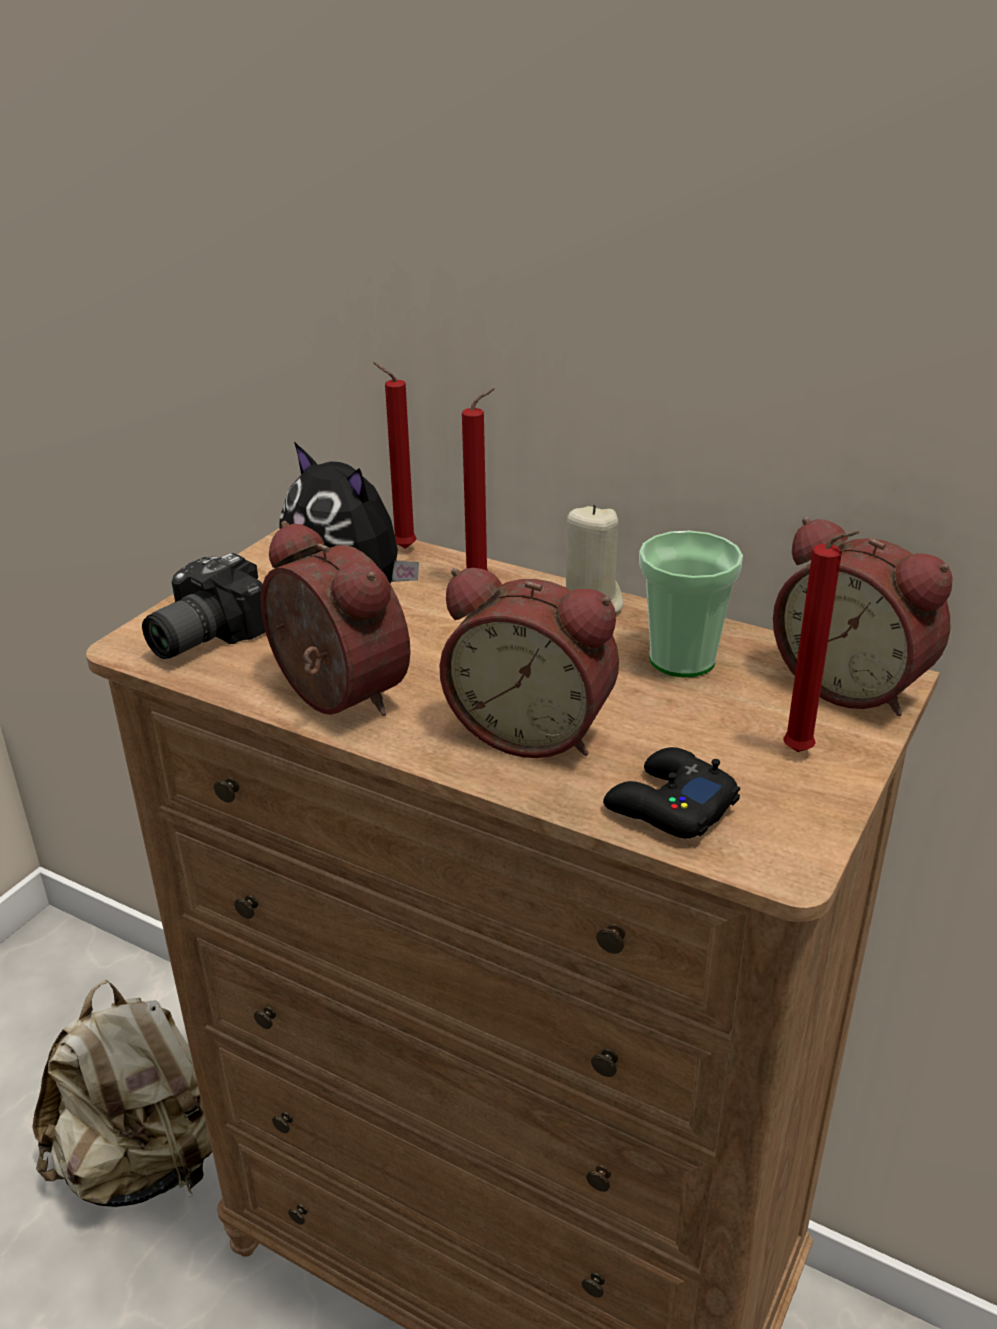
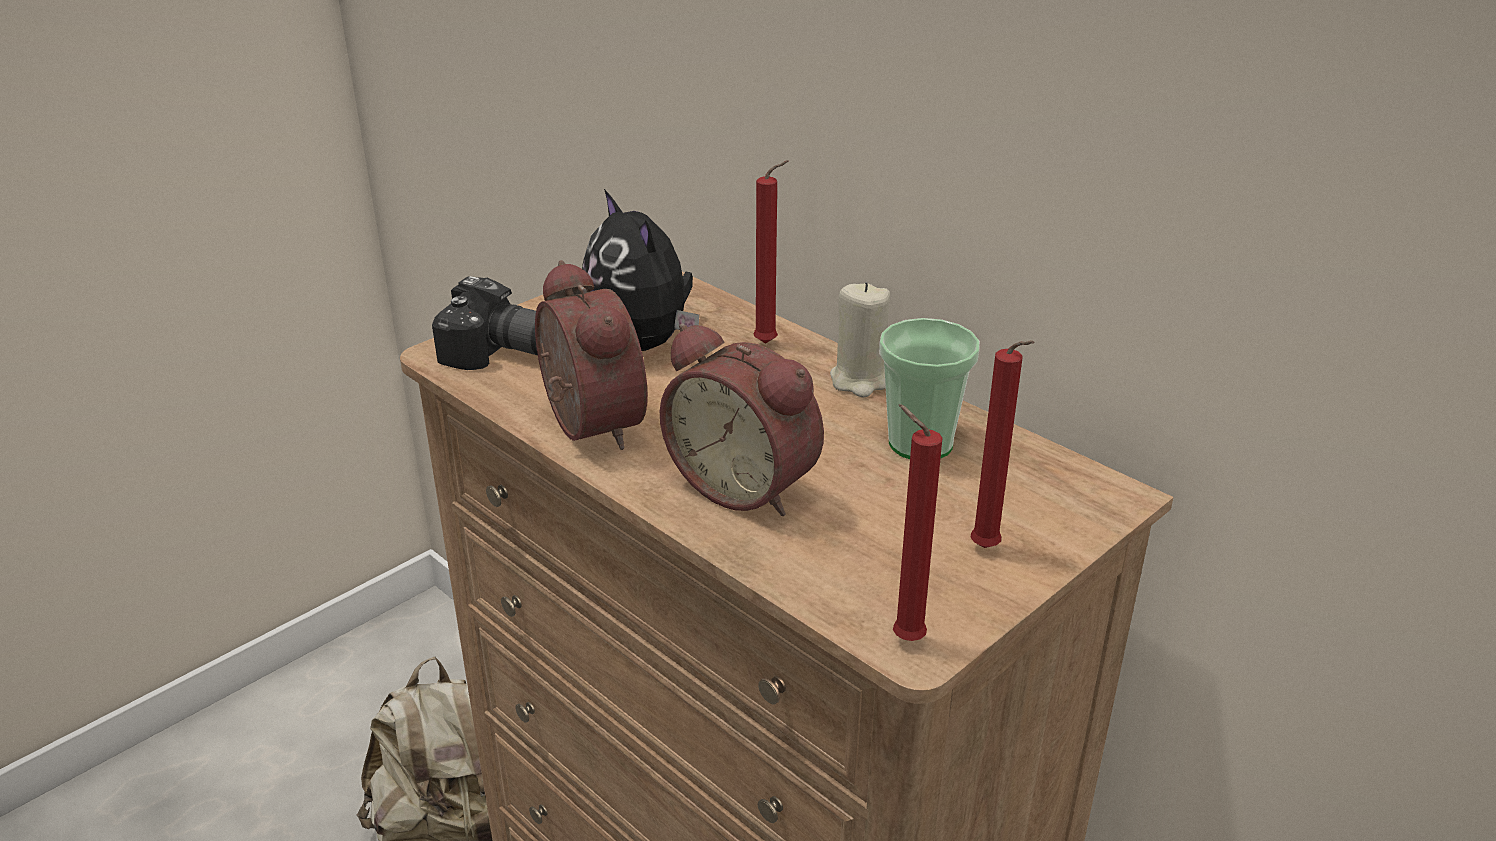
camera: 15 degrees right, 0 degrees up
(201, 636) = (501, 354): camera -> camera turned 120 degrees counterclockwise
(401, 548) = (713, 299): red candle -> red candle (903, 638)
(669, 806) = (834, 575): black game controller -> none
(853, 684) = (1076, 494): alarm clock -> none

